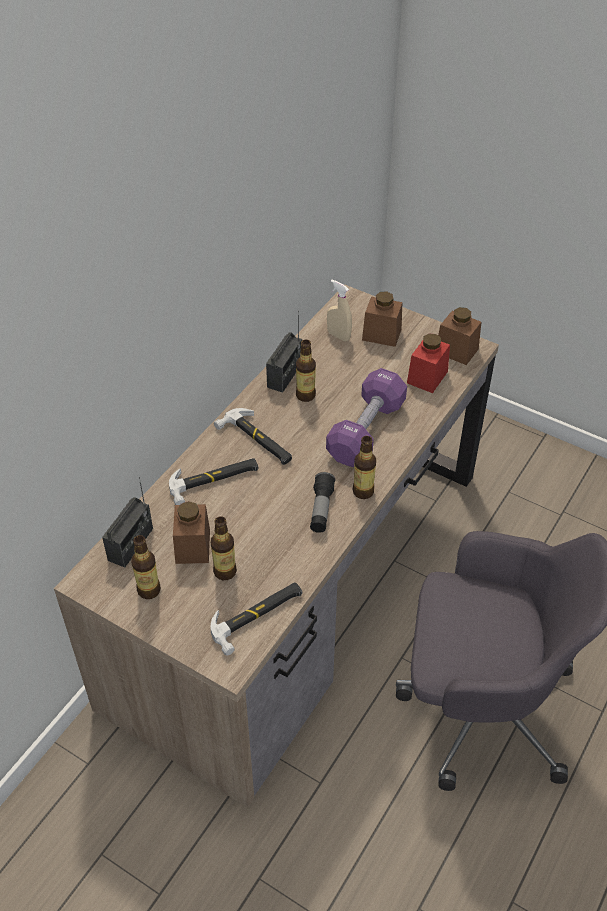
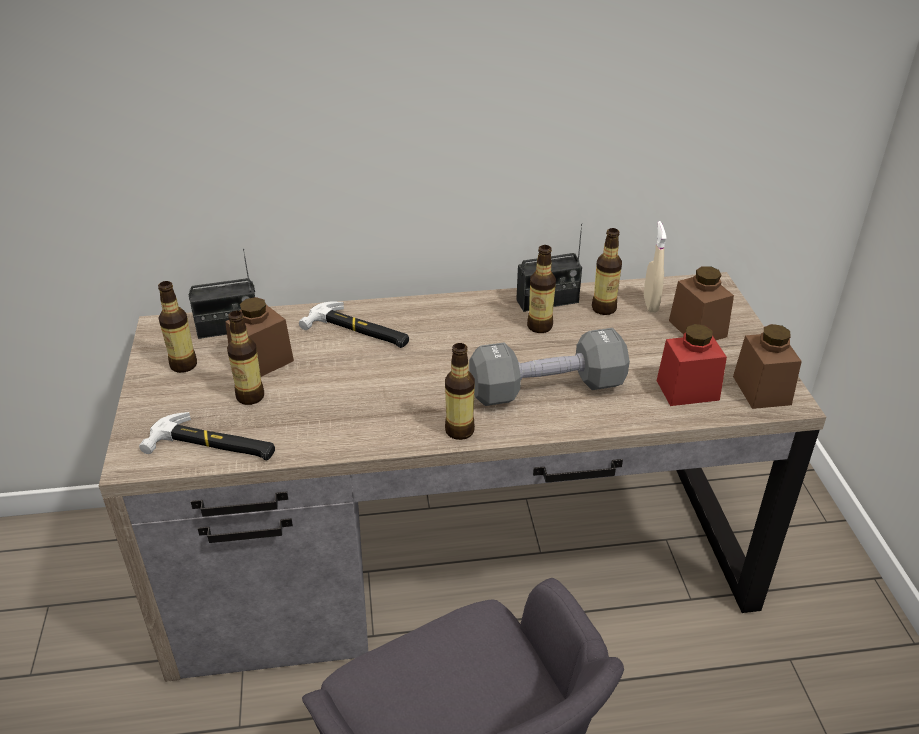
camera: 50 degrees right, 10 degrees down
(257, 440) = (440, 329): hammer -> none
(320, 357) = (604, 308): none -> bottle
(321, 509) = (400, 415): flashlight -> none
(366, 431) = (547, 389): purple dumbbell -> grey dumbbell

